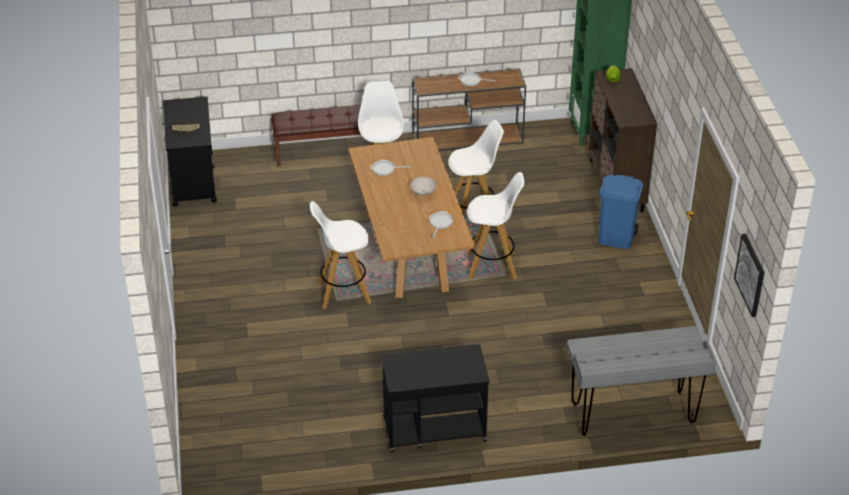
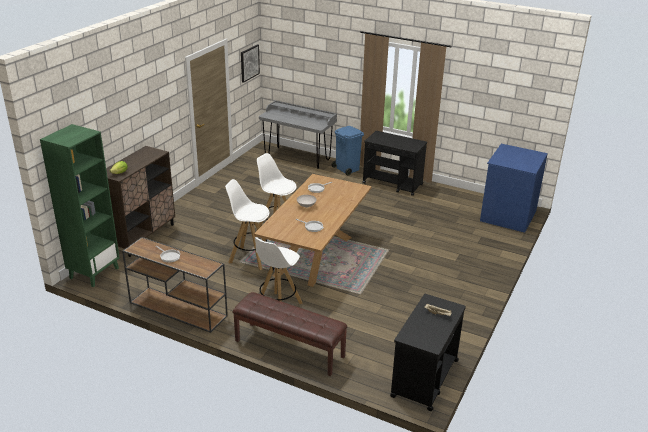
camera: 145 degrees left, 10 degrees down
(222, 445) = (507, 215): none -> blue dresser
(343, 292) = (380, 252): white stool -> none
(616, 238) = (191, 213): blue trash can -> blue trash can (347, 169)

